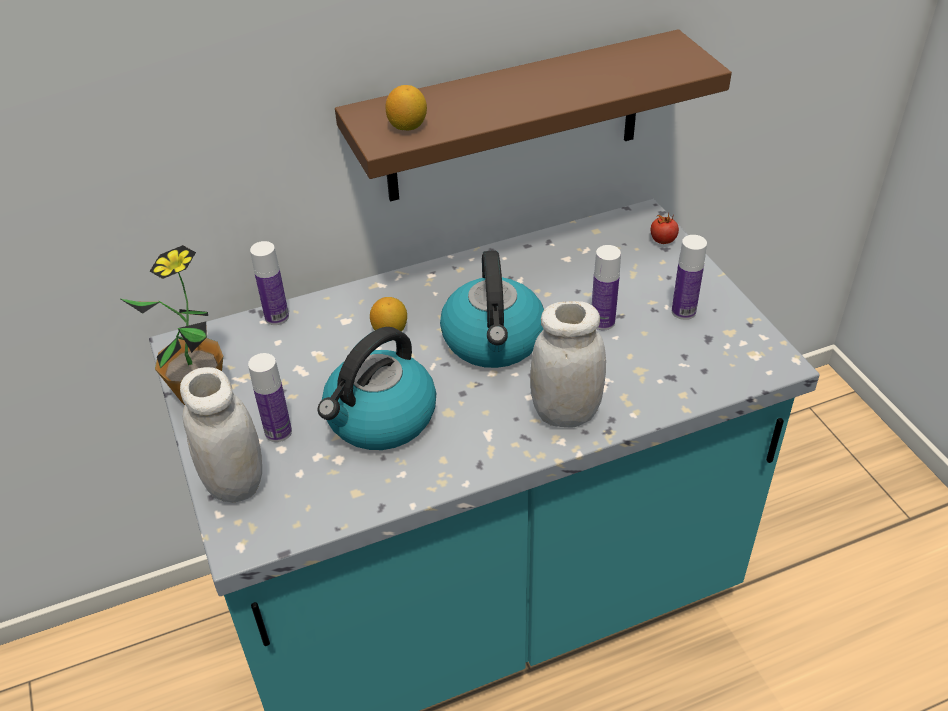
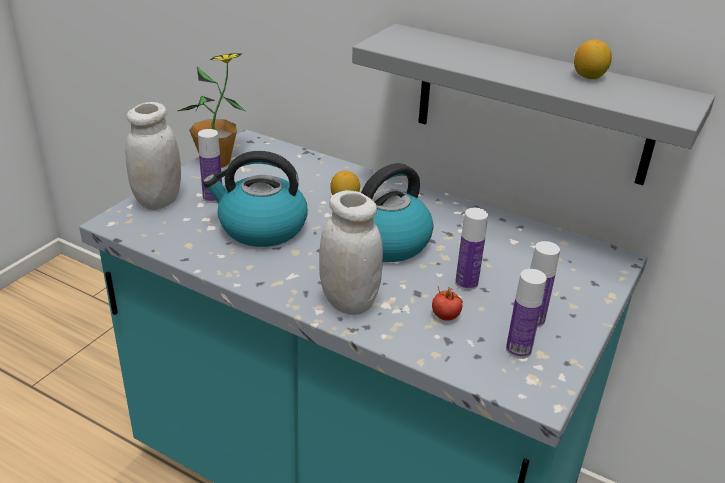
camera: 50 degrees right, 10 degrees down
(277, 317) = (308, 158): bottle -> bottle (518, 350)
(407, 126) = (407, 45): lemon -> lemon (589, 77)
(514, 118) = (532, 105): brown shelf -> grey shelf
(663, 240) = (602, 278): tomato -> tomato (446, 316)

